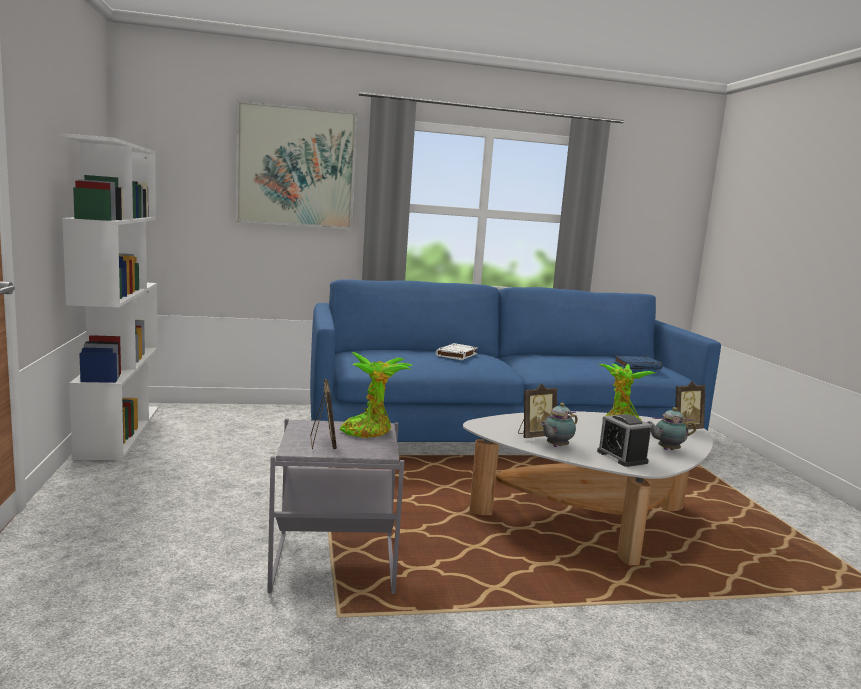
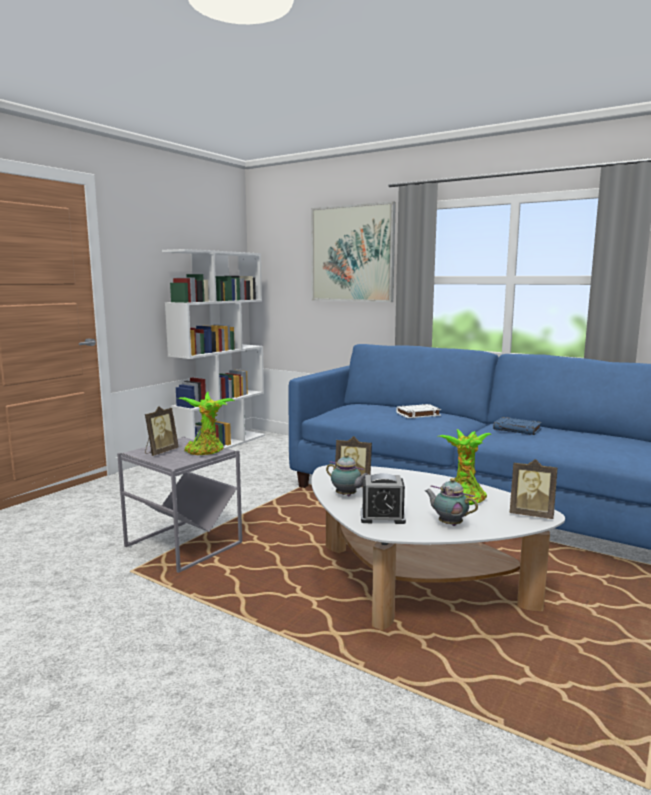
camera: 45 degrees right, 0 degrees up
(555, 446) = (347, 496): teapot -> teapot turned 150 degrees counterclockwise
(622, 457) = (382, 517): alarm clock -> alarm clock turned 105 degrees counterclockwise
(637, 366) = (606, 448): blue book -> blue book (517, 429)

